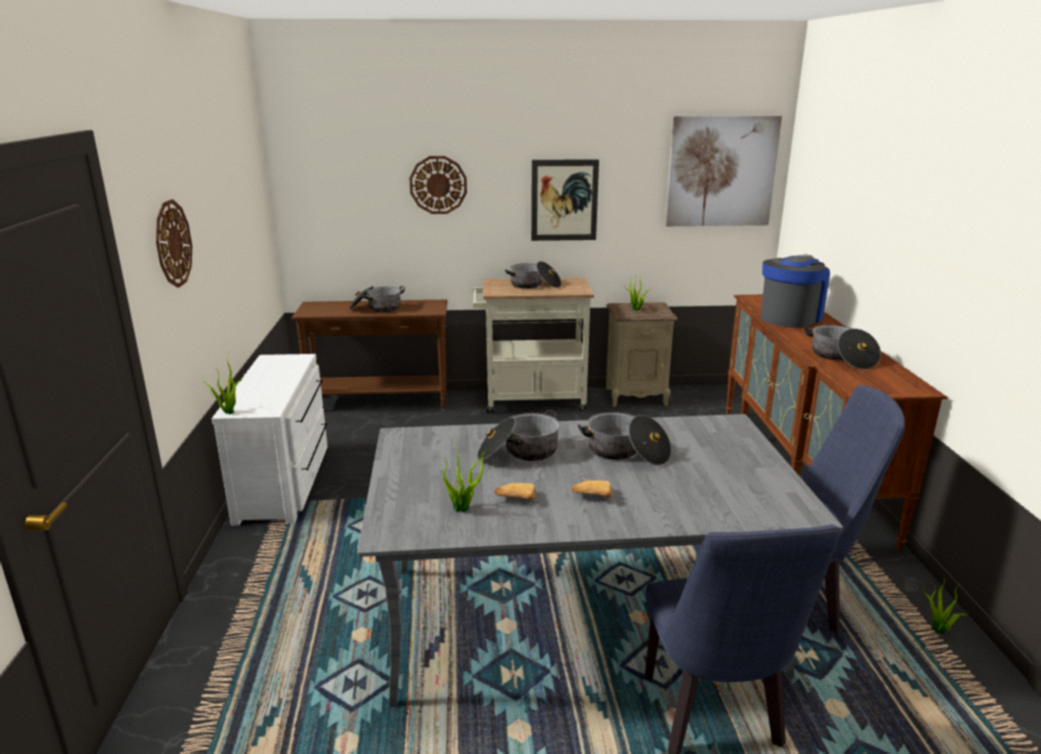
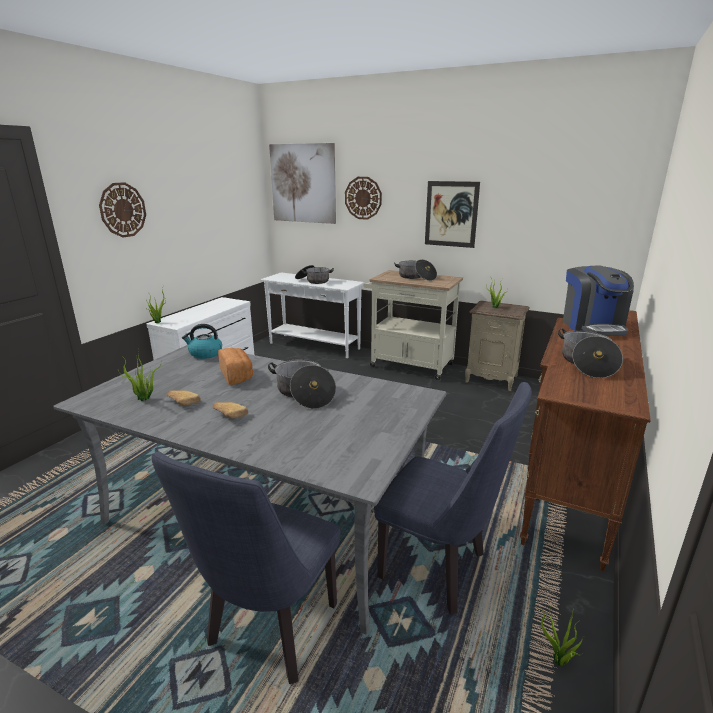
camera: 30 degrees right, 0 degrees up
(380, 402) = (315, 346): brown console table -> white console table
(429, 437) = (205, 354): none -> kettle
(519, 452) = (237, 375): cooking pot -> bread
(721, 172) = (590, 195): picture -> picture (303, 183)
(790, 317) = (592, 326): coffee machine -> coffee machine turned 105 degrees clockwise

